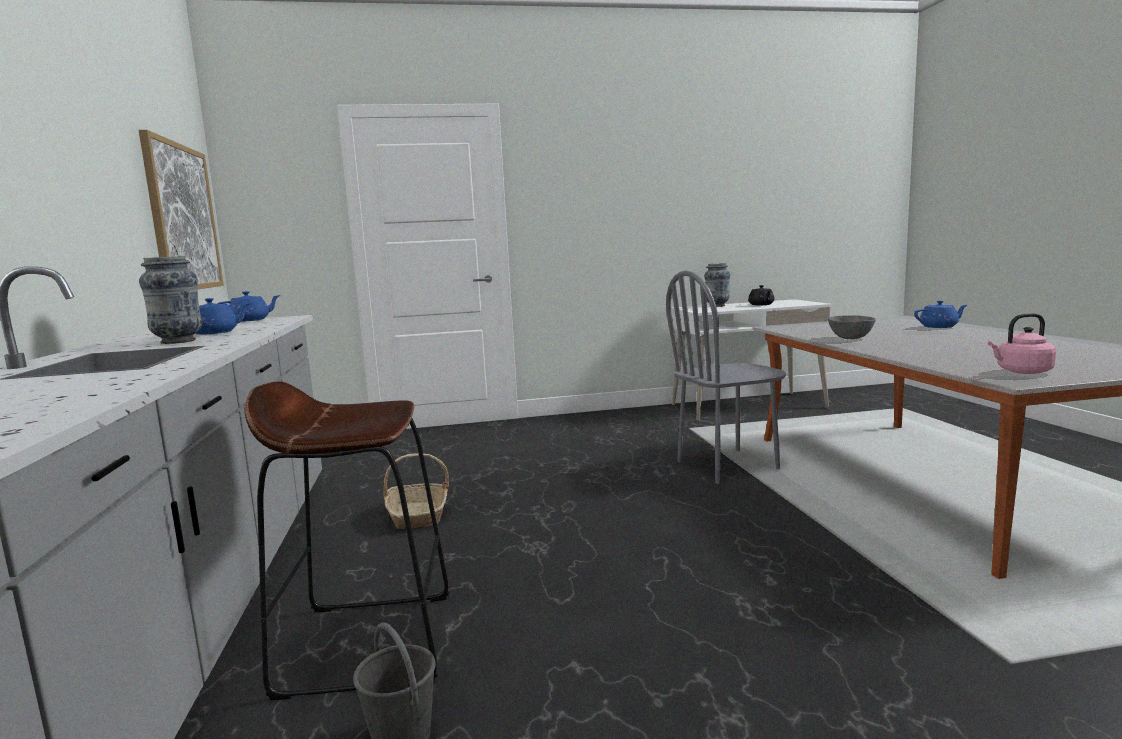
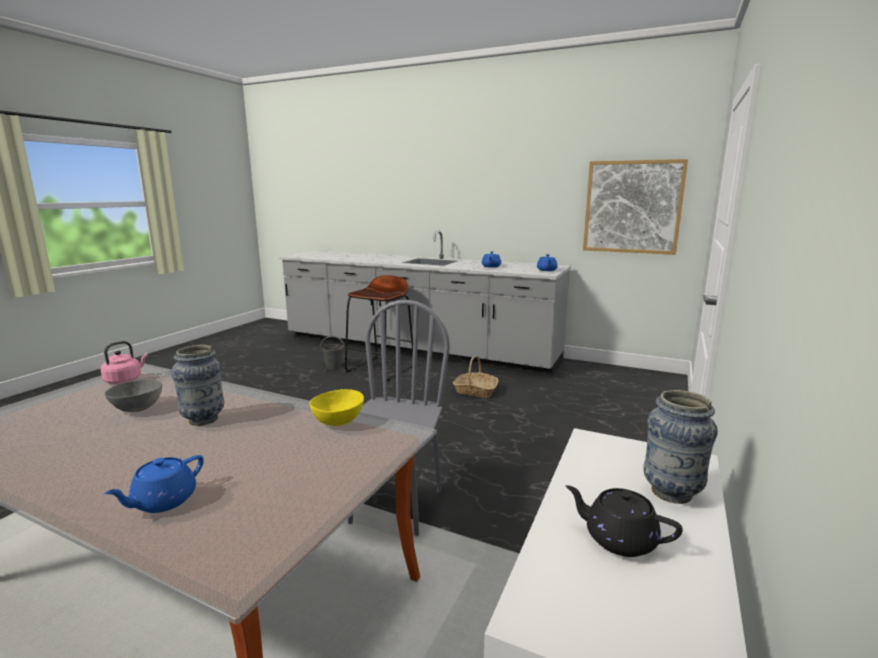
camera: 125 degrees right, 5 degrees up
(178, 341) = (468, 264): vase -> vase (204, 420)
(806, 332) = (339, 422): none -> yellow bowl
(850, 338) = (273, 415): grey bowl -> grey bowl (137, 409)

